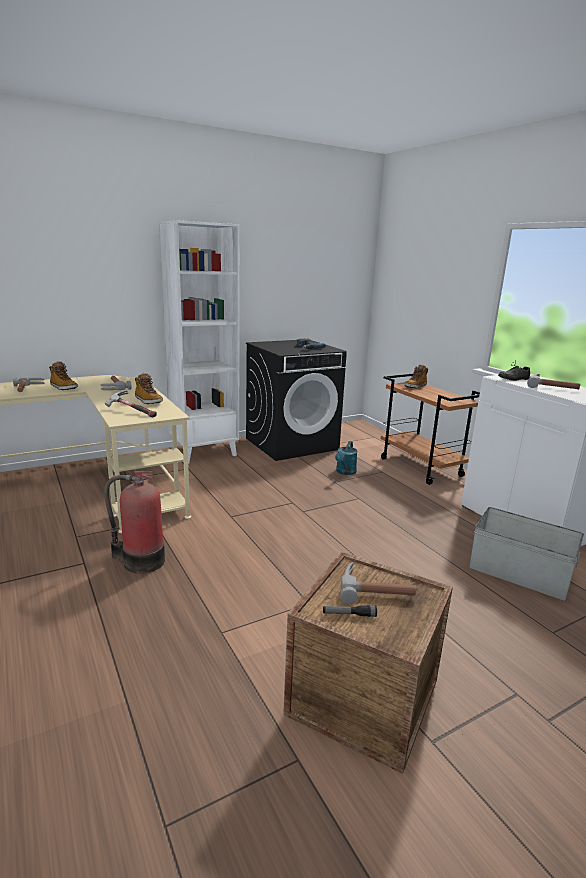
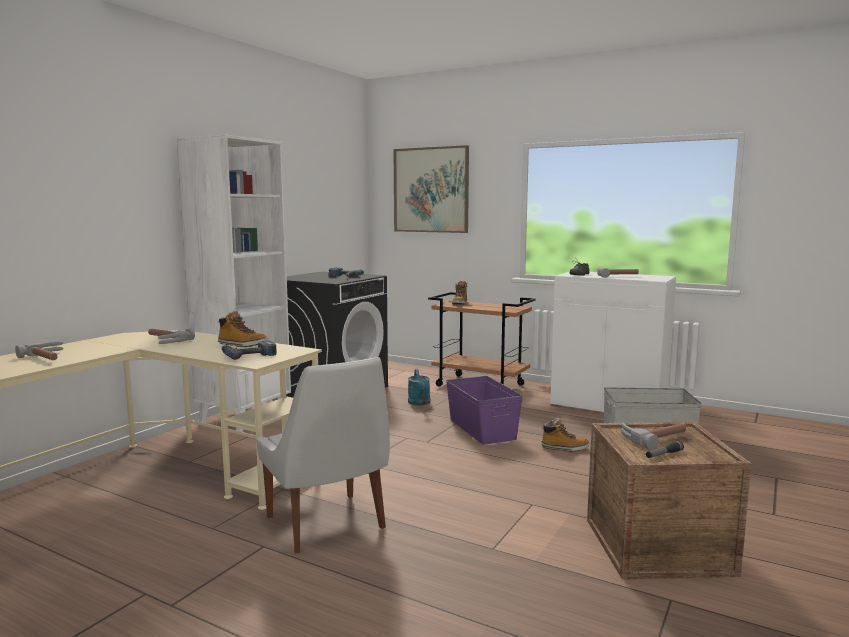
camera: 30 degrees left, 10 degrees down
(63, 388) = (98, 350): boot -> boot (564, 448)
(131, 412) = (248, 355): hammer -> power drill
(141, 561) = (327, 524): fire extinguisher -> white chair
(365, 512) = (482, 429): none -> purple storage box
(420, 269) = (431, 190): none -> picture

